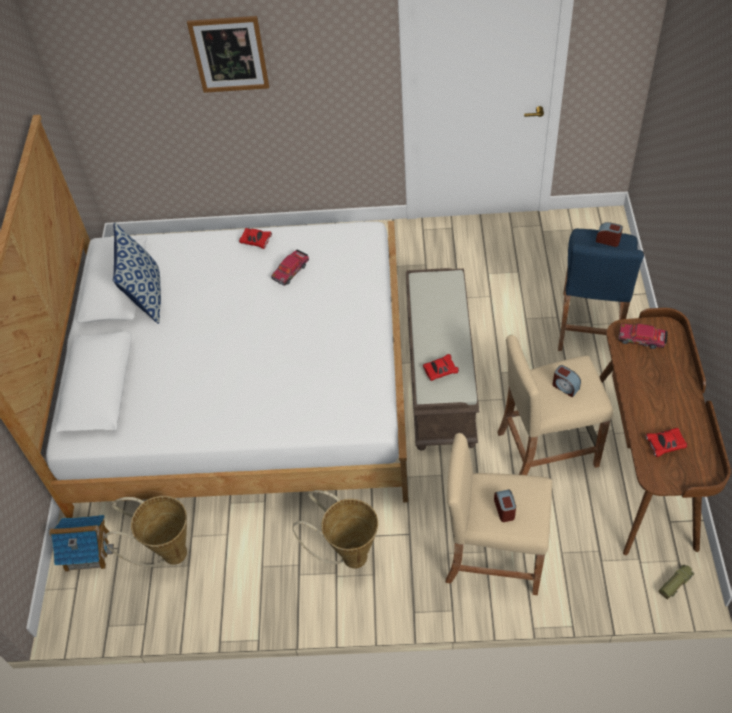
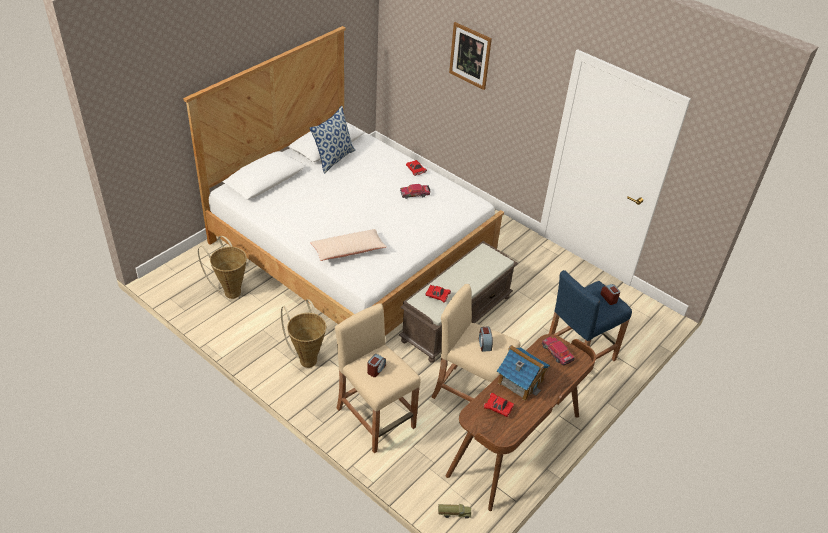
camera: 35 degrees right, 10 degrees down
(87, 551) = (199, 262): toy house -> toy house (520, 381)
(306, 397) = (348, 250): none -> beige pillow

